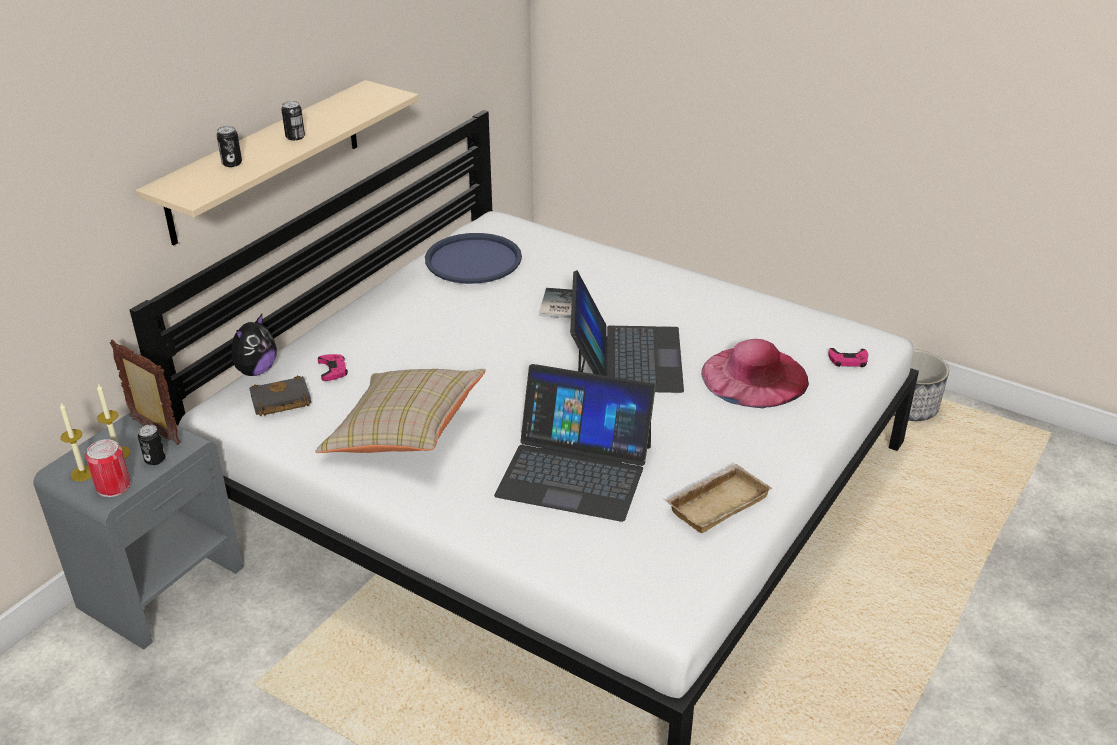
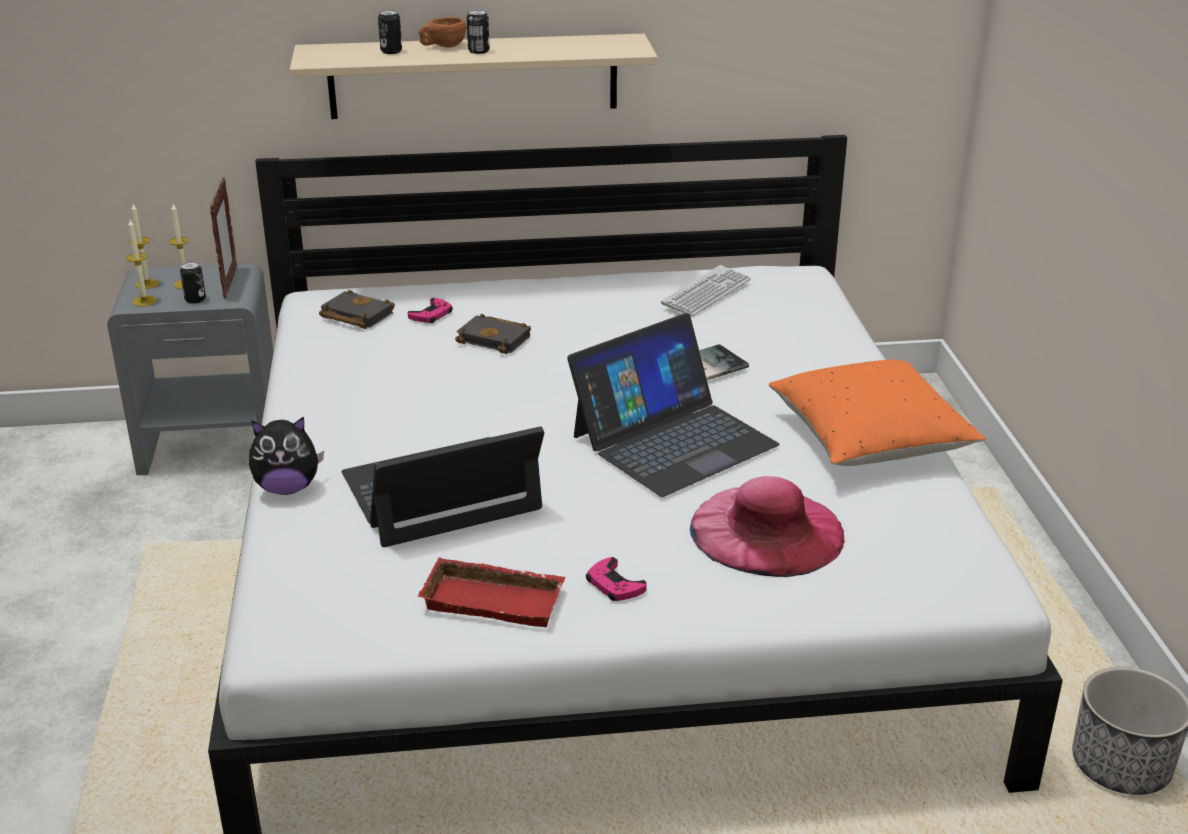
camera: 50 degrees right, 5 degrees down
(113, 486) = (144, 301): can -> candle
(255, 371) = (384, 287): plush toy -> plush toy (287, 488)
(259, 144) = (443, 46): none -> brown cup
(404, 432) = (386, 386): beige pillow -> none
(408, 360) = (496, 339): none -> black book
(473, 260) = (706, 292): blue tray -> keyboard
(575, 470) = (441, 492): laptop -> laptop turned 90 degrees clockwise
(707, 300) = (869, 441): none -> orange pillow
(717, 502) = (496, 599): beige tray -> red tray
(848, 360) = (905, 582): pink game controller -> pink game controller (614, 585)

